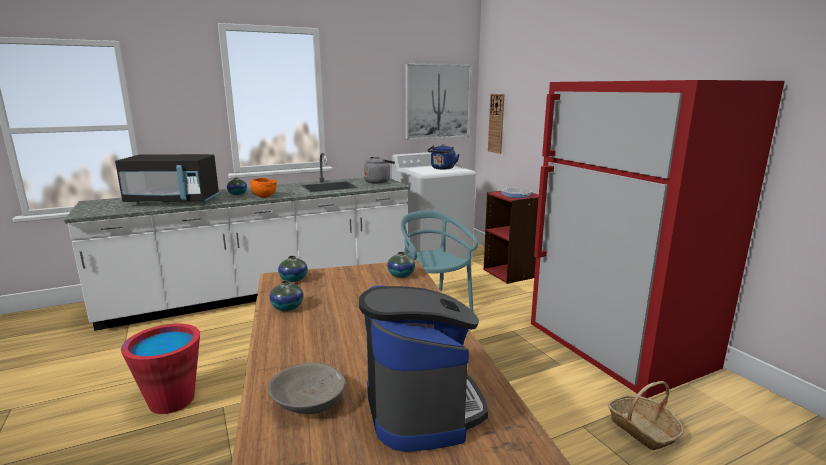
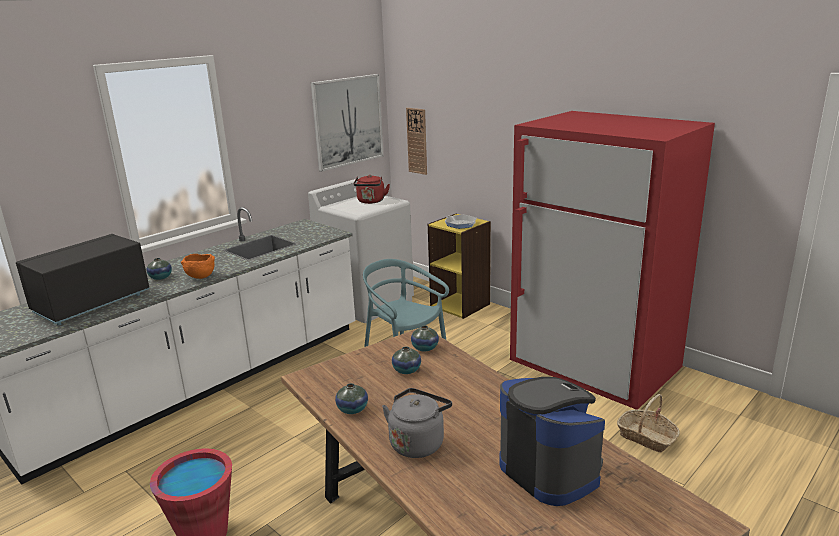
camera: 20 degrees left, 5 degrees up
(173, 201) = (91, 303): black microwave -> black microwave turned 150 degrees clockwise
(293, 279) = (324, 376): vase -> vase (406, 370)
(308, 402) = (461, 490): grey bowl -> none
(378, 181) = (309, 230): grey kettle -> grey kettle (418, 442)
(442, 168) = (371, 201): blue kettle -> red kettle
(511, 273) = (460, 305): red bookcase -> yellow bookcase

